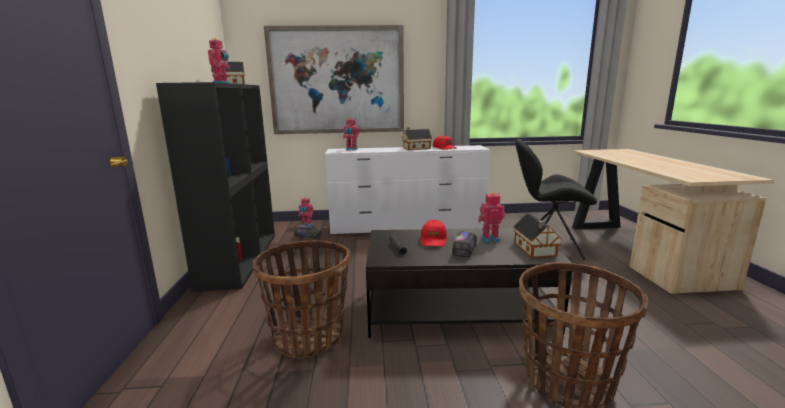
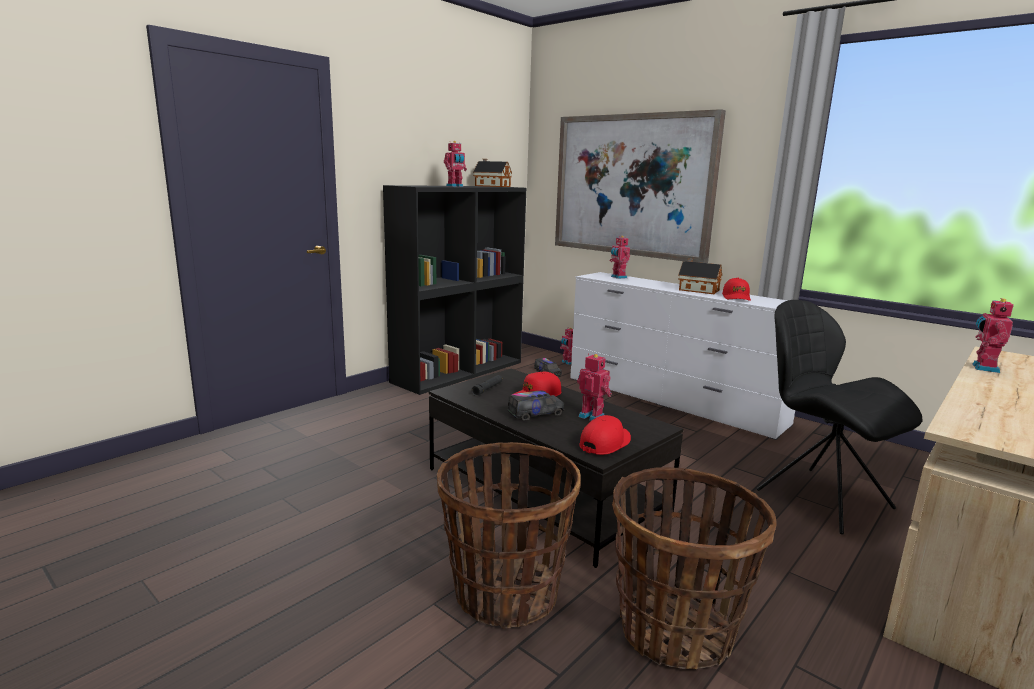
camera: 45 degrees right, 0 degrees up
(308, 337) = (395, 447): basket -> basket (675, 630)
(535, 250) = (605, 443): toy house -> red cap
(606, 156) = (983, 368): none -> toy robot

